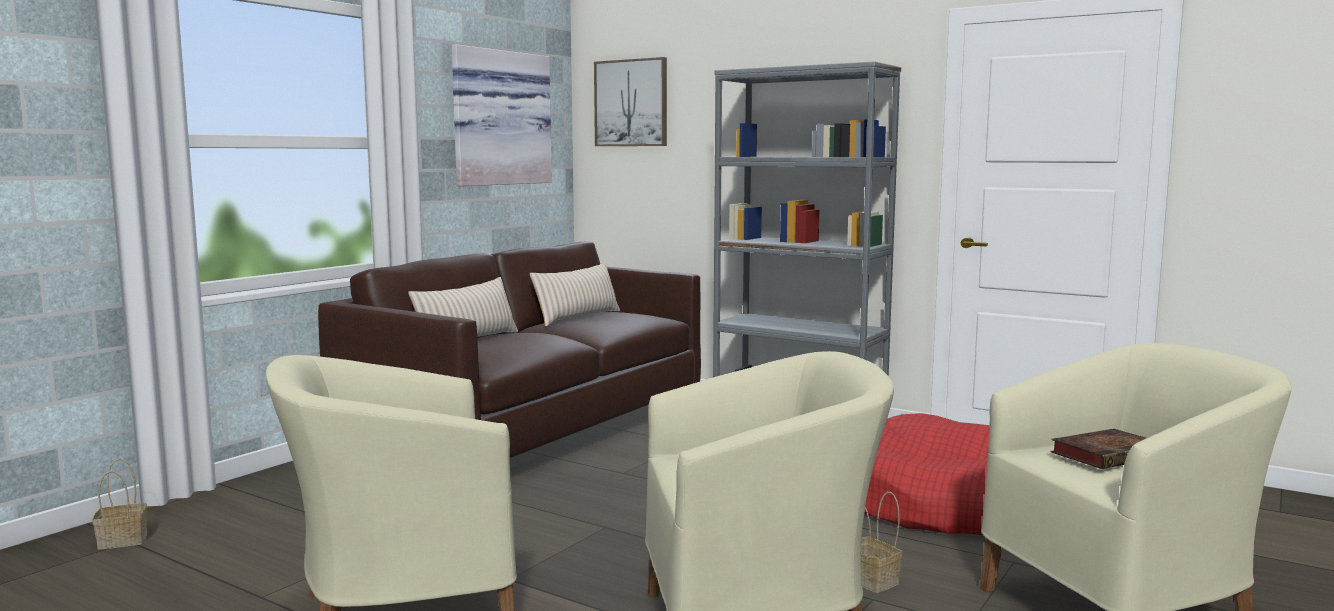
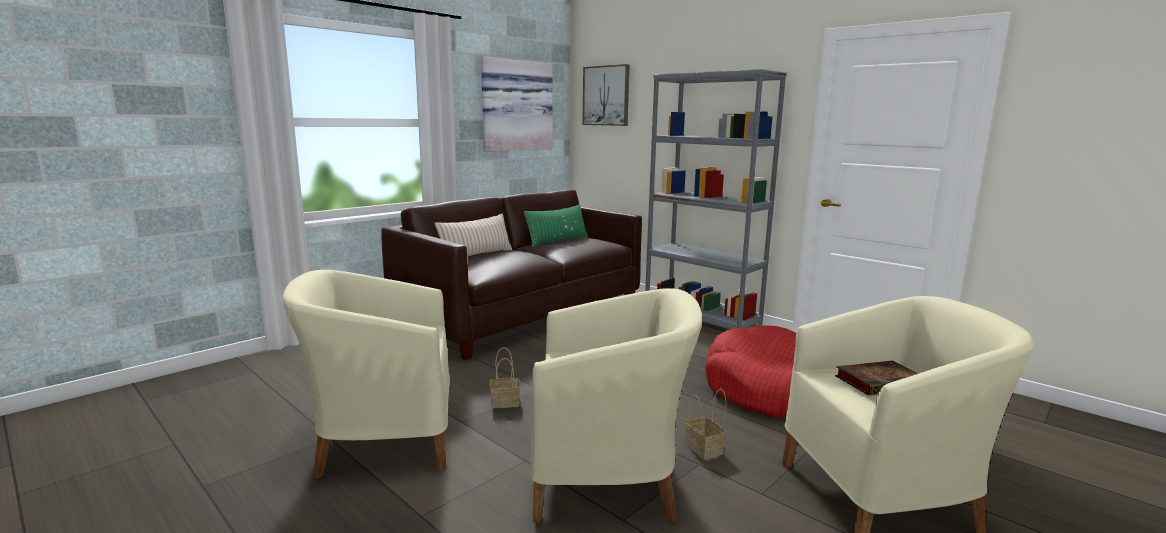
camera: 10 degrees right, 5 degrees up
(121, 541) = (248, 371): basket -> basket (504, 403)
(577, 318) = (557, 241): beige pillow -> green pillow

